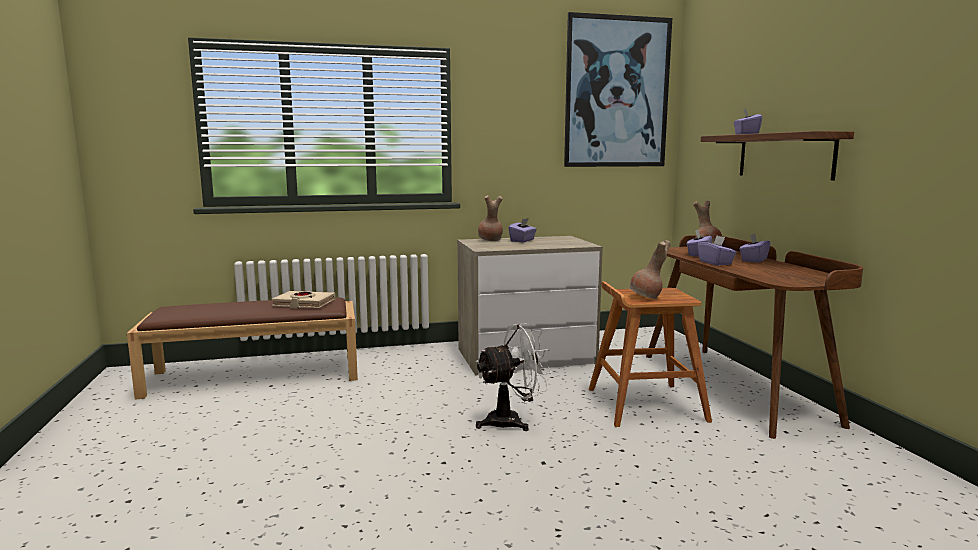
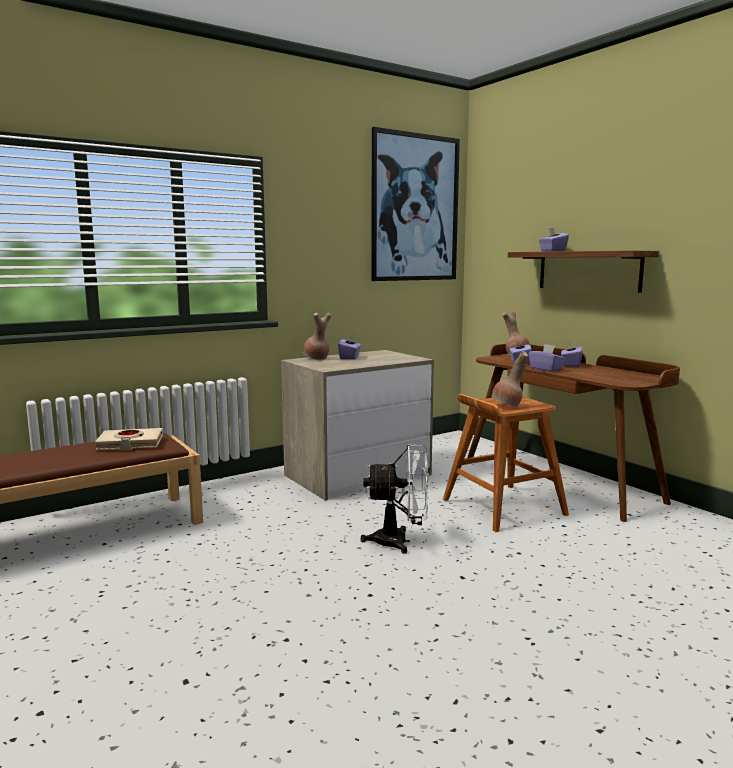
camera: 20 degrees left, 0 degrees up
(512, 421) = (399, 541): white fan -> white fan turned 45 degrees clockwise

